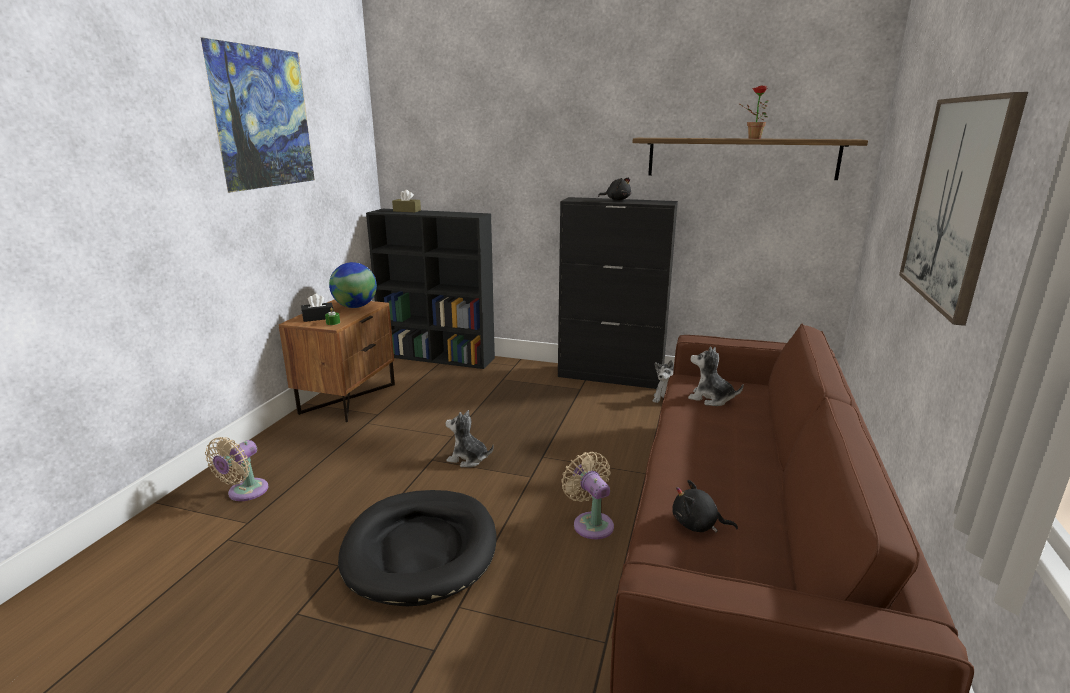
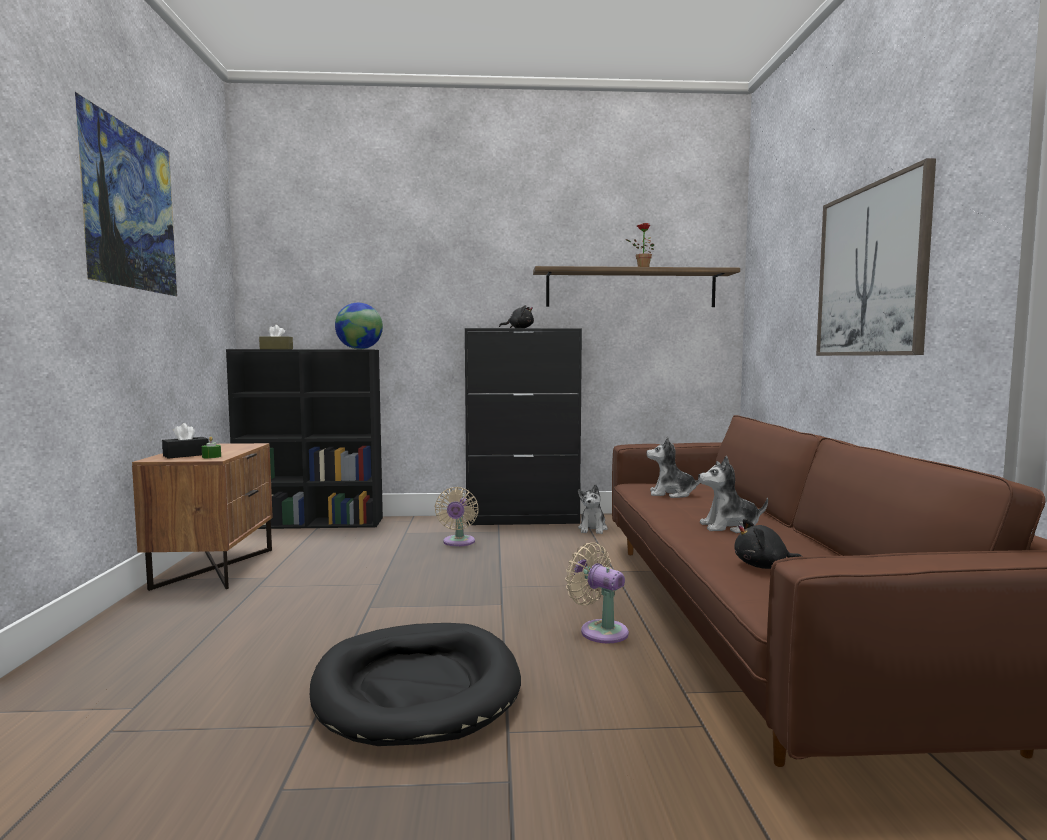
camera: 20 degrees left, 15 degrees down
(244, 492) = (109, 677): beige fan -> beige fan (458, 542)
(355, 307) = (228, 447): globe -> globe (359, 349)
(468, 459) = (415, 600): plush toy -> plush toy (729, 527)

